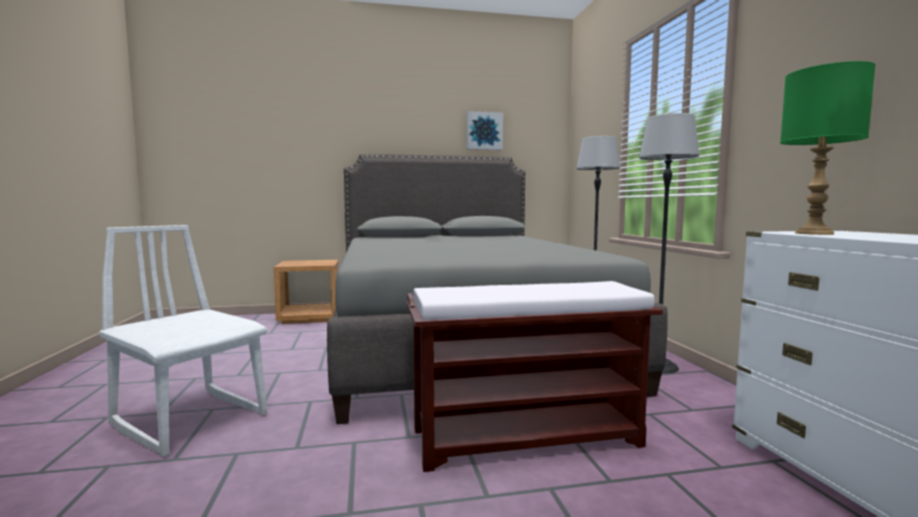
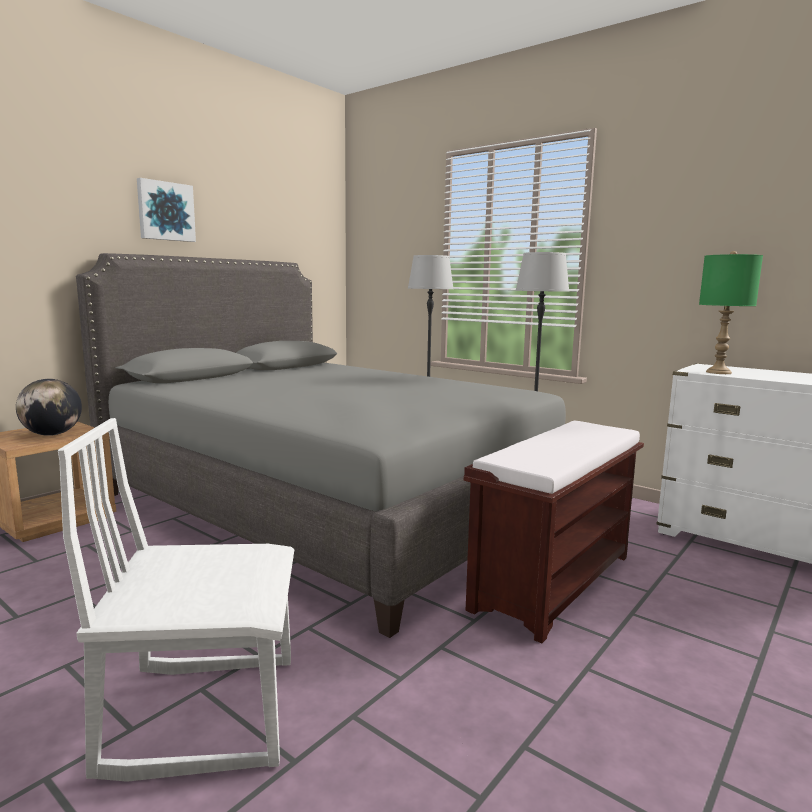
camera: 40 degrees left, 5 degrees up
(309, 263) = (52, 434): none -> globe
(484, 131) = (260, 226): picture -> picture (165, 211)

